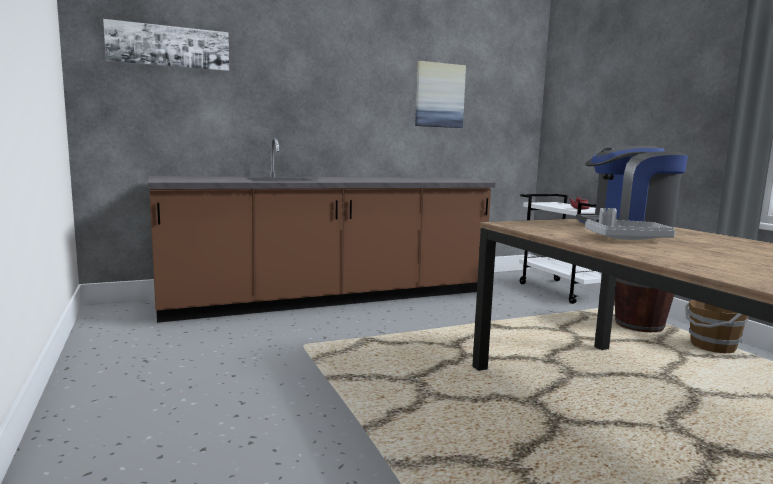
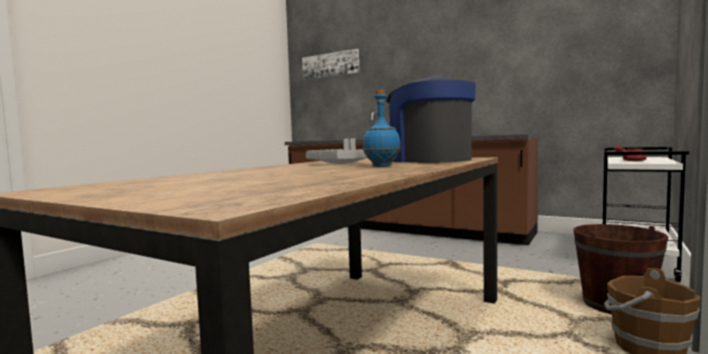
camera: 55 degrees right, 5 degrees down
(439, 95) = (523, 58): picture -> none
(704, 241) = (382, 166): none -> blue bottle

